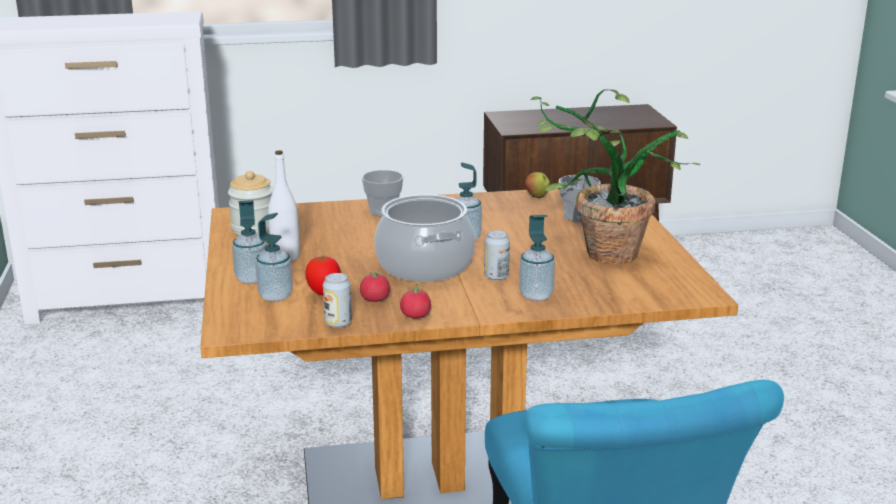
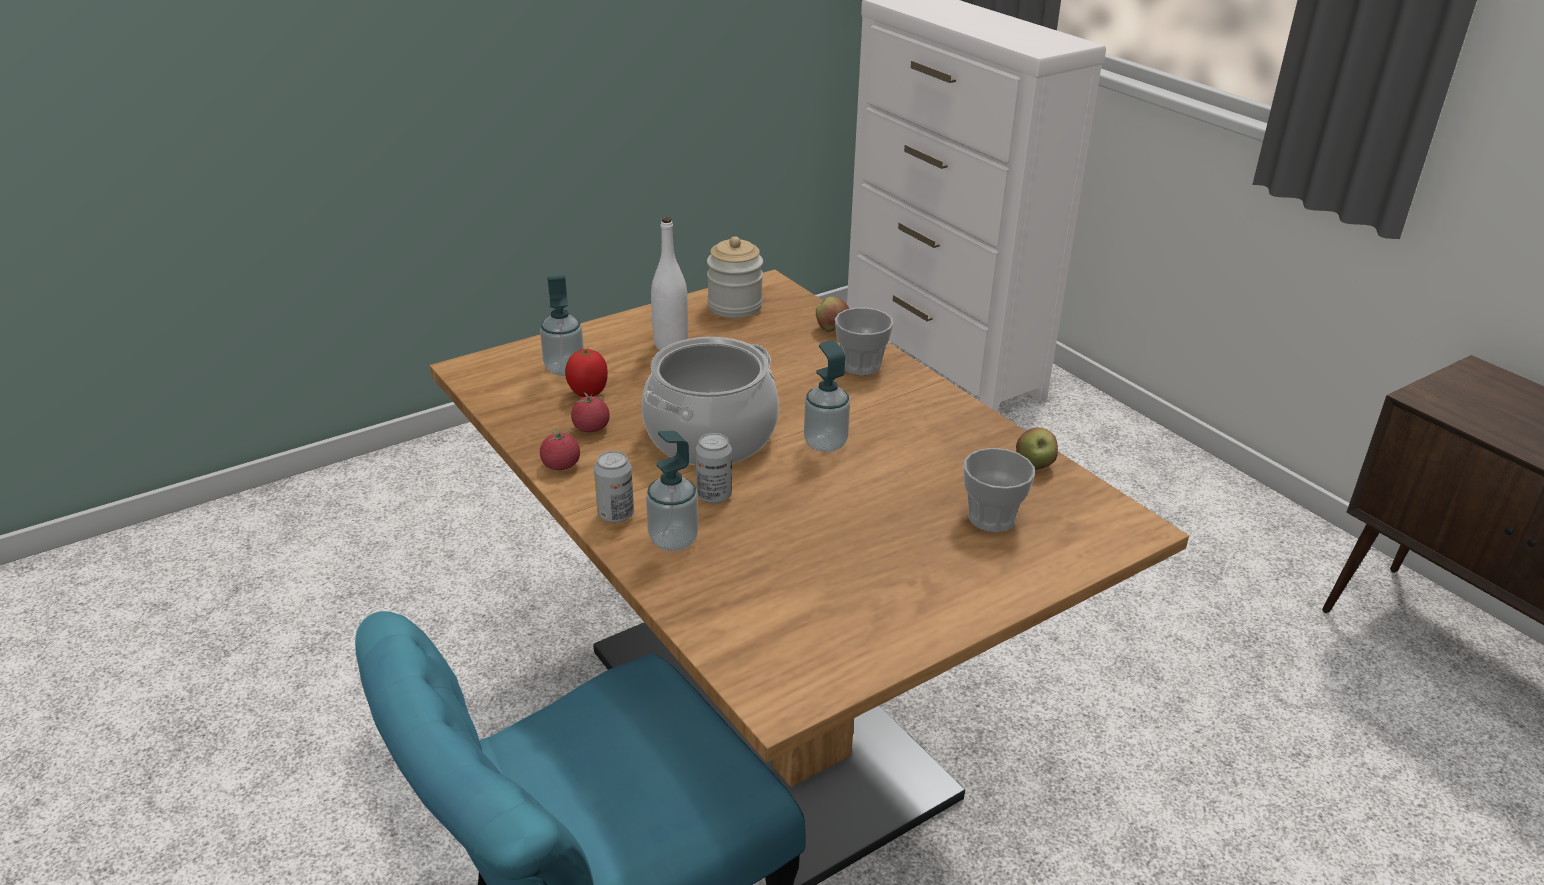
camera: 65 degrees right, 10 degrees up
(251, 279) = (600, 344): soap dispenser -> none
(326, 209) = (831, 329): none -> apple
(338, 323) = (516, 422): can -> can (615, 514)
(597, 254) = (856, 564): potted plant -> none

